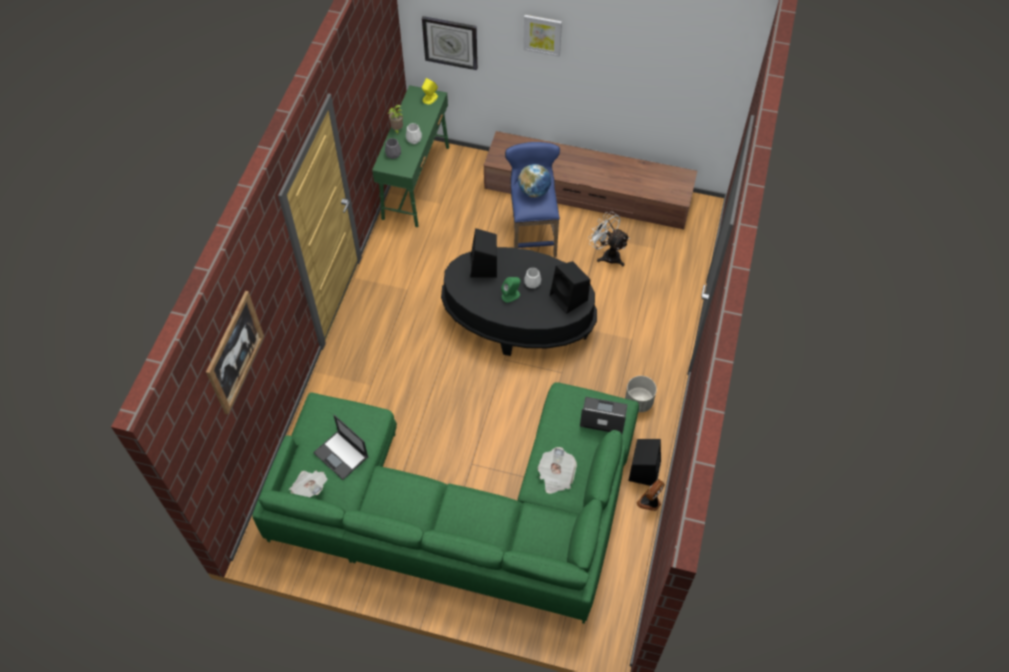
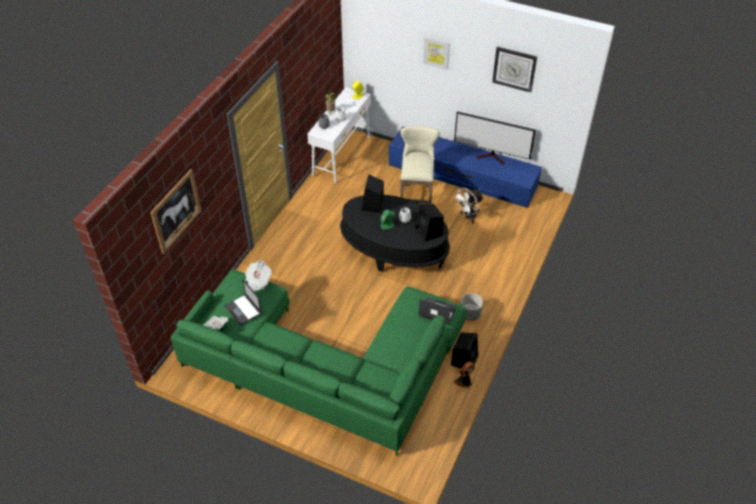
camera: 10 degrees right, 10 degrees down
(417, 182) = (342, 156): green console table -> white console table
(450, 42) = (375, 55): wall clock -> wall clock (514, 69)
(532, 233) = (416, 197): blue stool -> beige stool
(534, 191) = (418, 161): globe -> none
(556, 476) = (393, 345): newspaper -> newspaper (258, 281)
(588, 191) = (462, 175): brown tv stand -> blue tv stand
(607, 254) = (467, 217): white fan -> white fan turned 90 degrees counterclockwise
(628, 164) = (492, 157): none -> television

